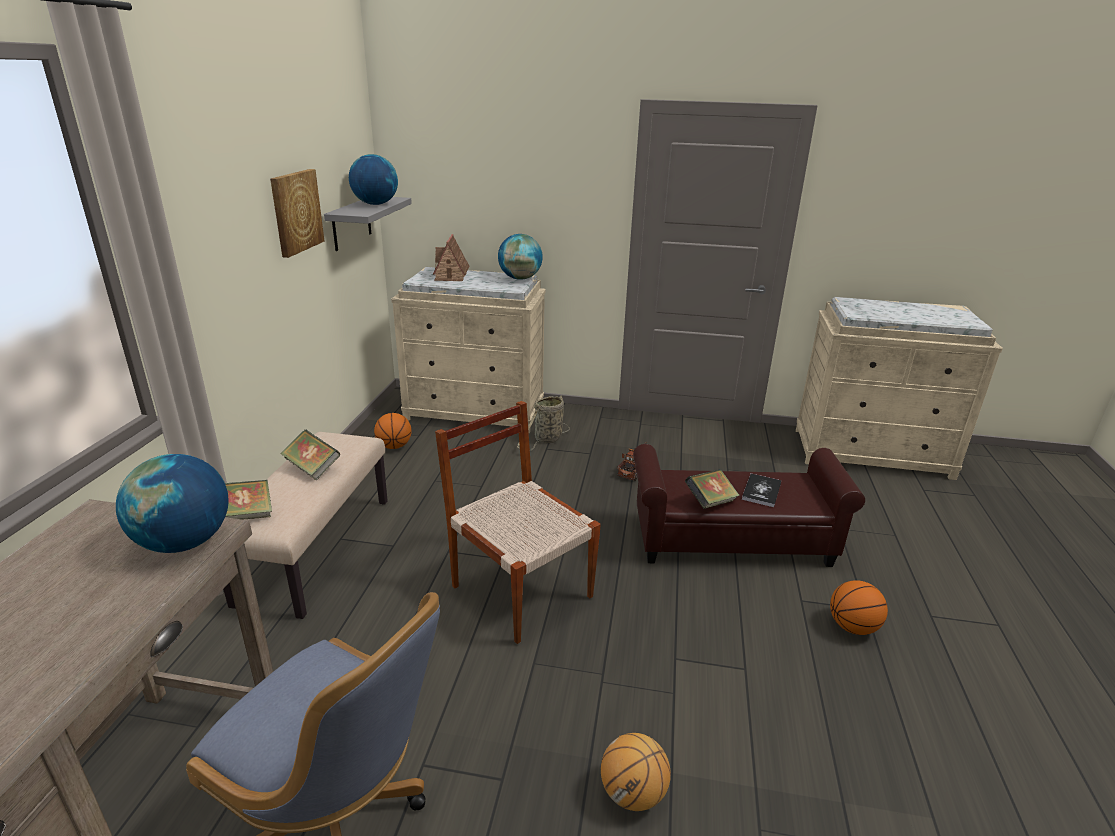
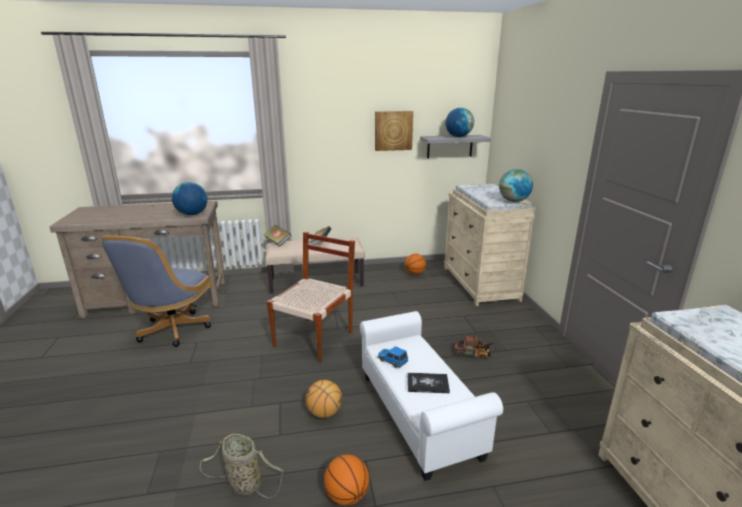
camera: 70 degrees right, 5 degrees down
(451, 275) = (488, 189): toy house -> none
(546, 440) = (475, 313): basket -> basket (242, 484)
(633, 793) = (183, 402): basketball -> basketball (324, 413)
(710, 502) = (392, 361): book -> toy car
(731, 541) = (418, 414): brown ottoman -> white ottoman

